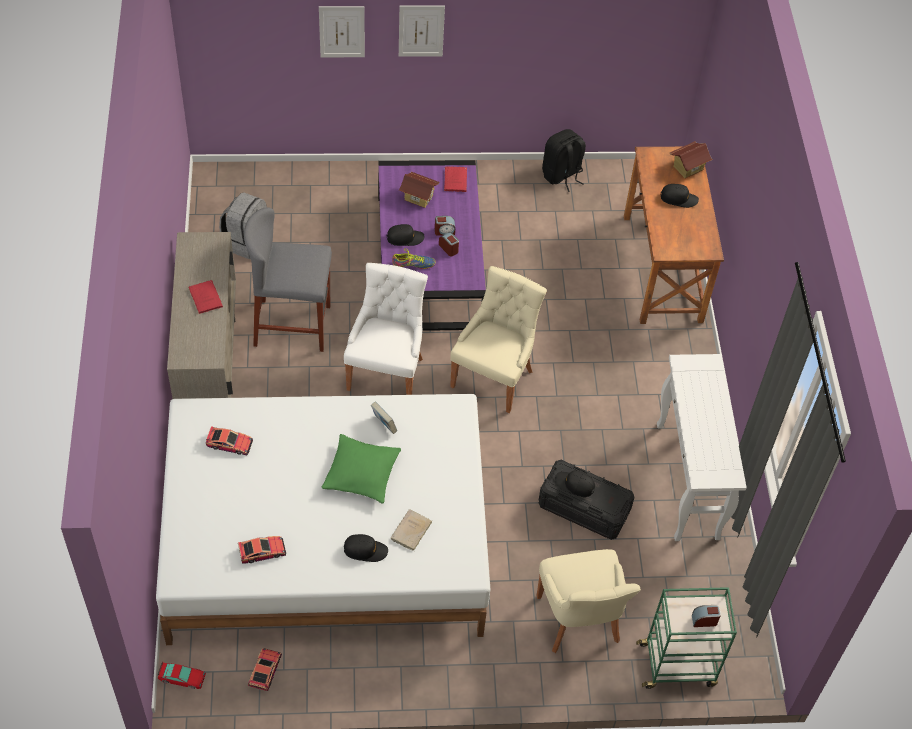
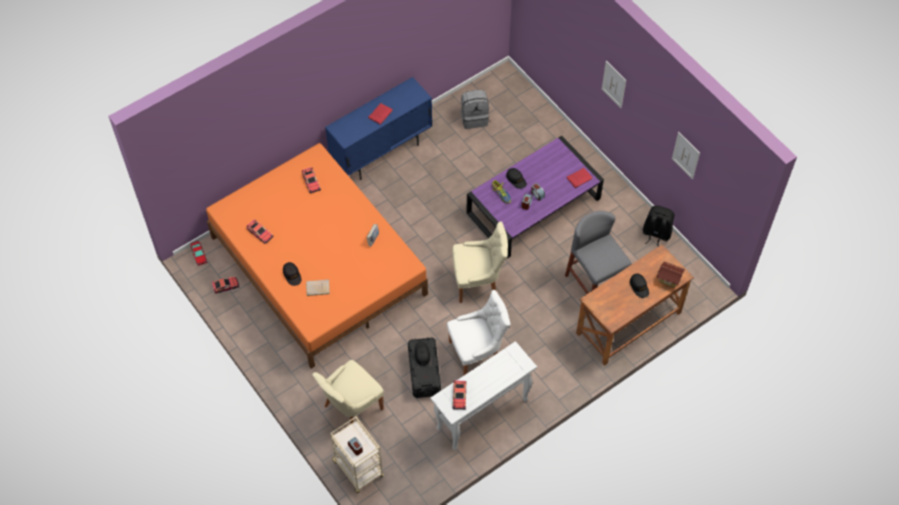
camera: 60 degrees right, 5 degrees up
(209, 365) = (381, 153): beige cabinet -> blue cabinet
(292, 325) = (436, 172): grey stool -> grey stool (594, 284)
(325, 536) = (318, 265): white bed -> orange bed
(342, 31) = (579, 51): picture -> picture (686, 155)
(361, 473) = (336, 247): green pillow -> none
(387, 371) = (441, 231): white chair -> white chair (477, 353)
(418, 197) = (551, 169): toy house -> none
(678, 664) = (359, 469): green cart -> beige cart
(711, 456) = (459, 397): none -> toy car

